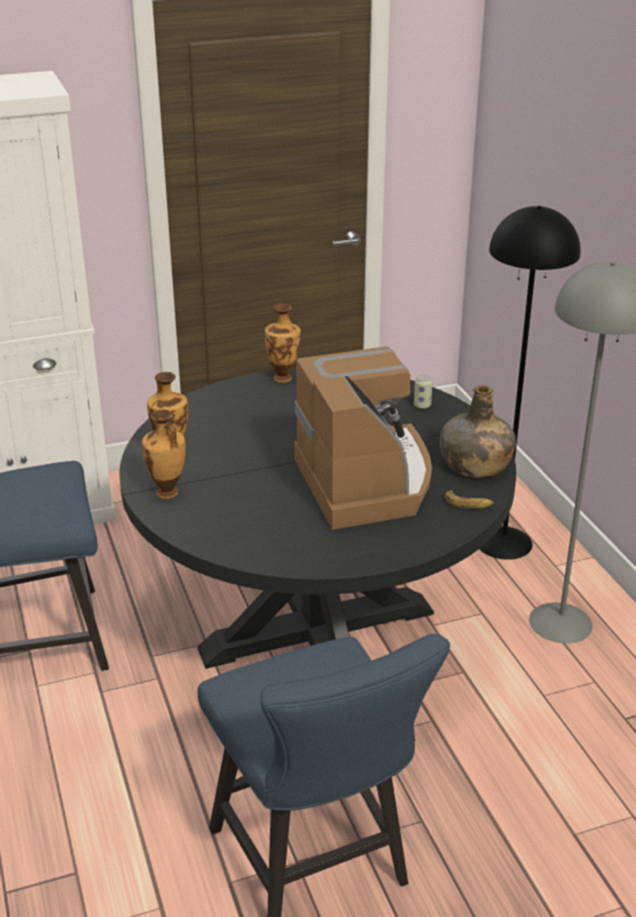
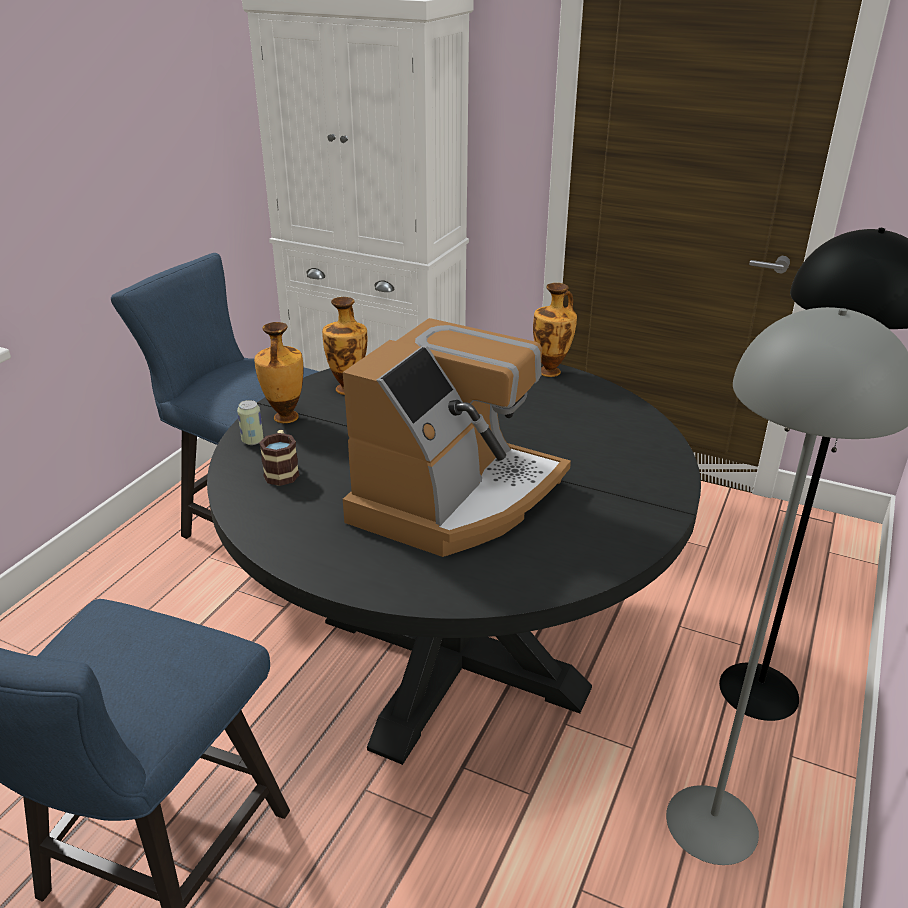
camera: 45 degrees right, 0 degrees up
(236, 524) = (282, 471): none -> mug
(422, 405) = (643, 457): can -> can (252, 441)
(468, 503) = (516, 579): banana -> none
(475, 465) = (595, 543): green bottle -> none

